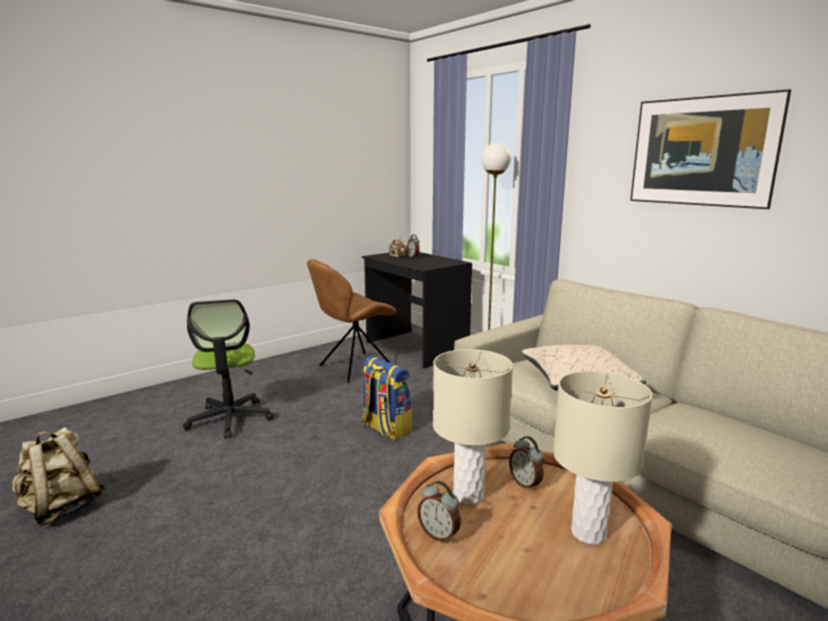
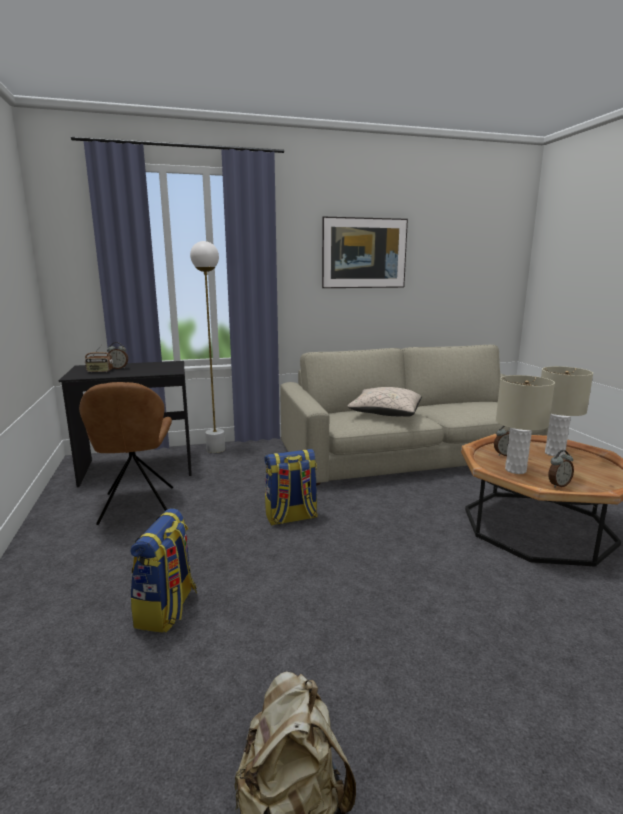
camera: 65 degrees left, 0 degrees up
(230, 419) = (167, 609): office chair -> backpack

